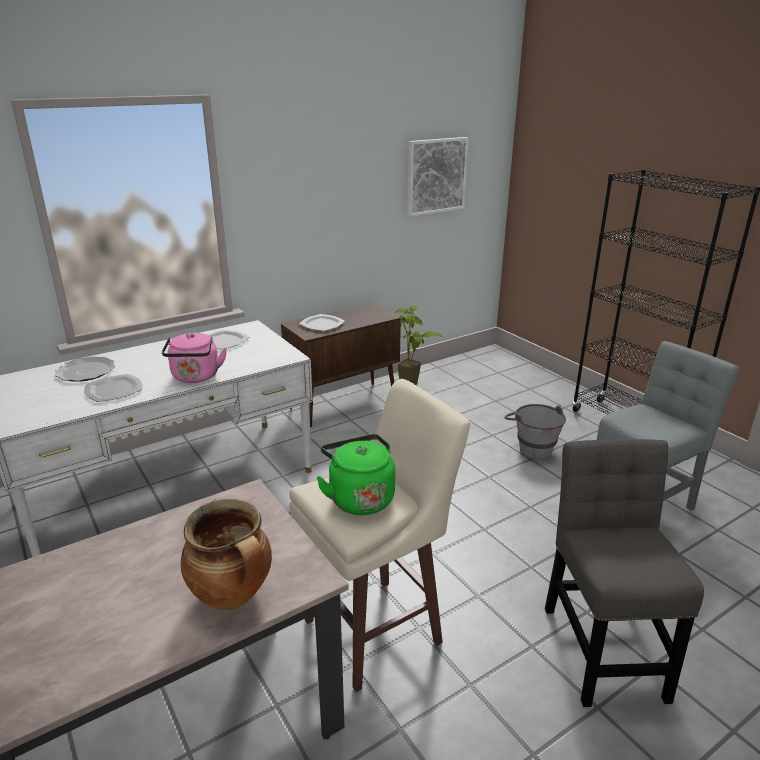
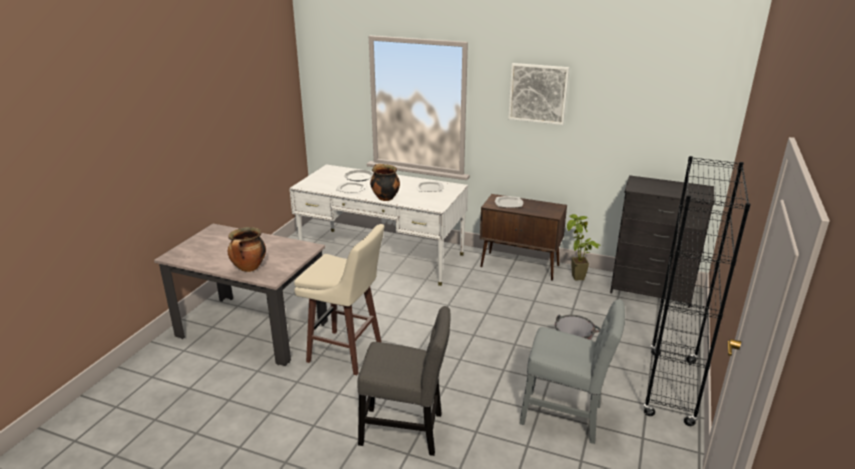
camera: 55 degrees right, 0 degrees up
(195, 377) = (385, 198): pink kettle -> cooking pot
(359, 498) = (330, 268): green kettle -> none
(436, 176) = (645, 123): picture -> picture (538, 93)
(474, 365) = (651, 291): none -> black dresser
(602, 645) = (406, 430): grey chair -> grey chair turned 45 degrees clockwise

